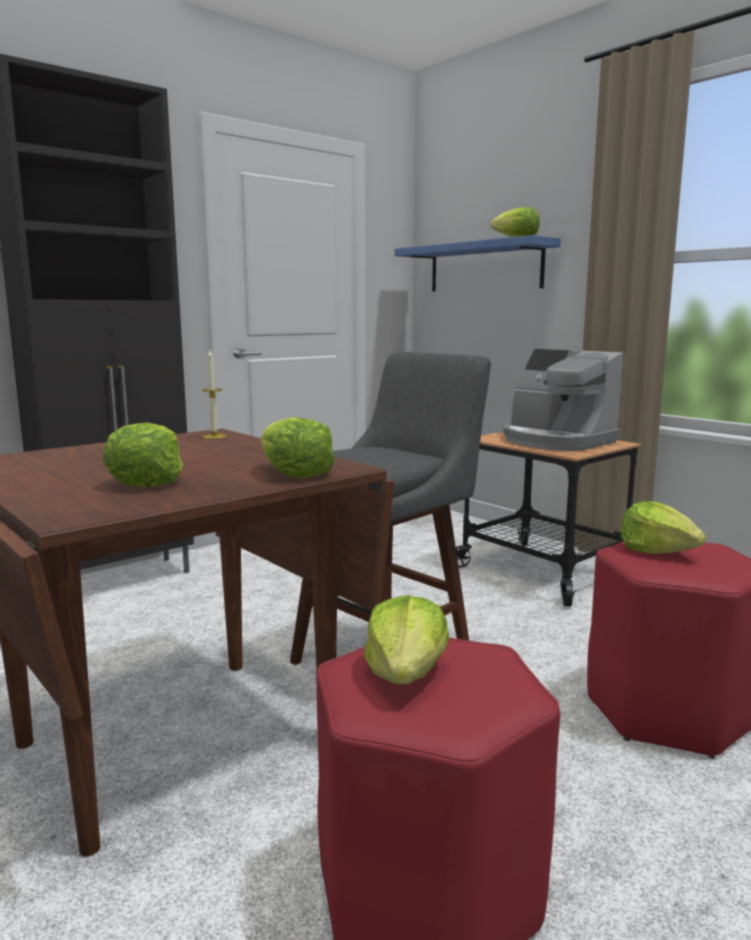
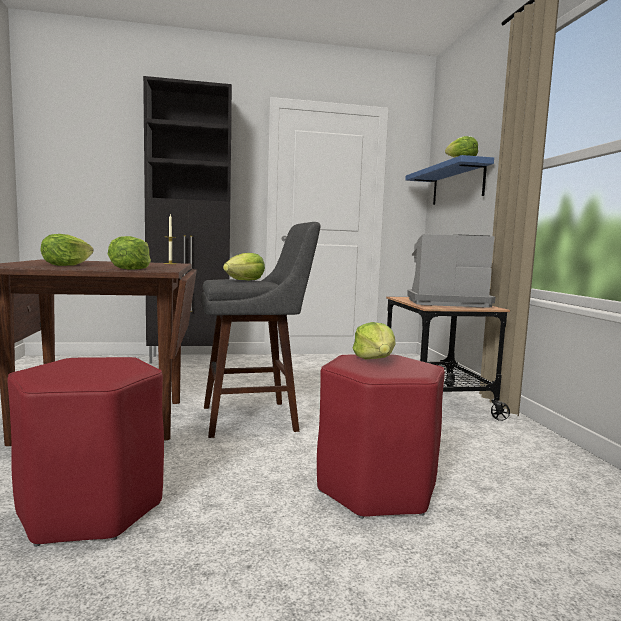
camera: 30 degrees right, 5 degrees down
(406, 674) = (83, 365): lettuce -> lettuce (244, 280)
(556, 441) = (445, 302): coffee machine -> coffee machine turned 105 degrees clockwise

